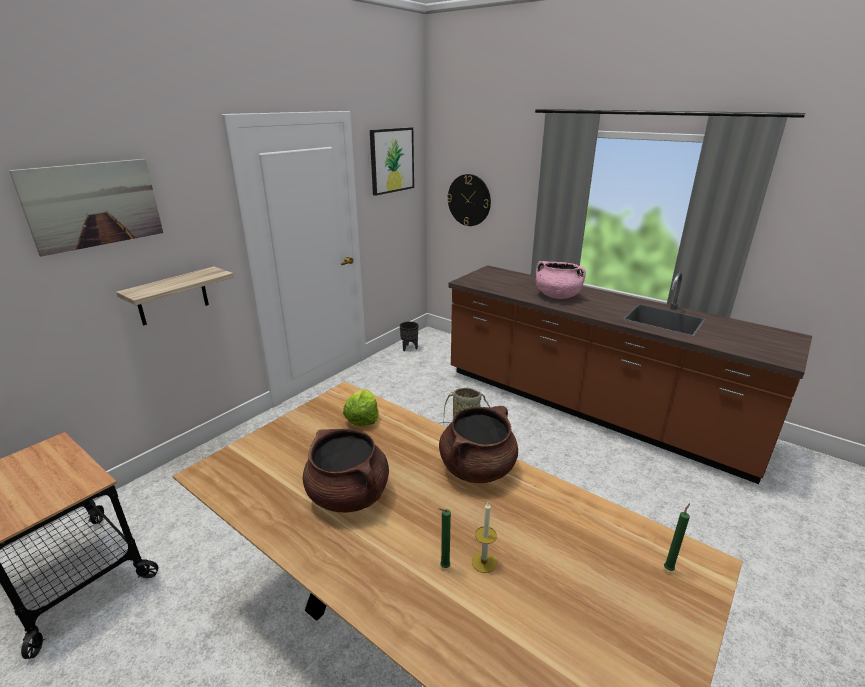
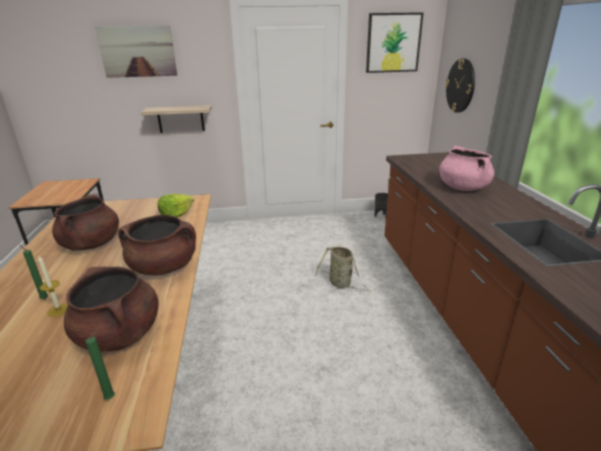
camera: 45 degrees right, 0 degrees up
(575, 535) = (120, 334): none -> brown cooking pot

